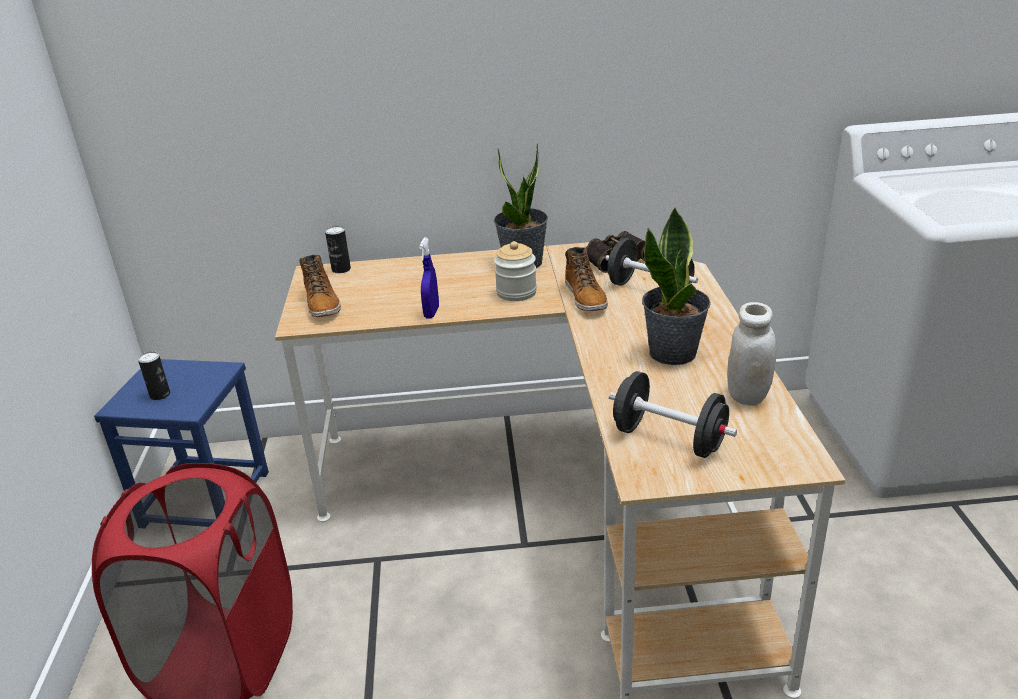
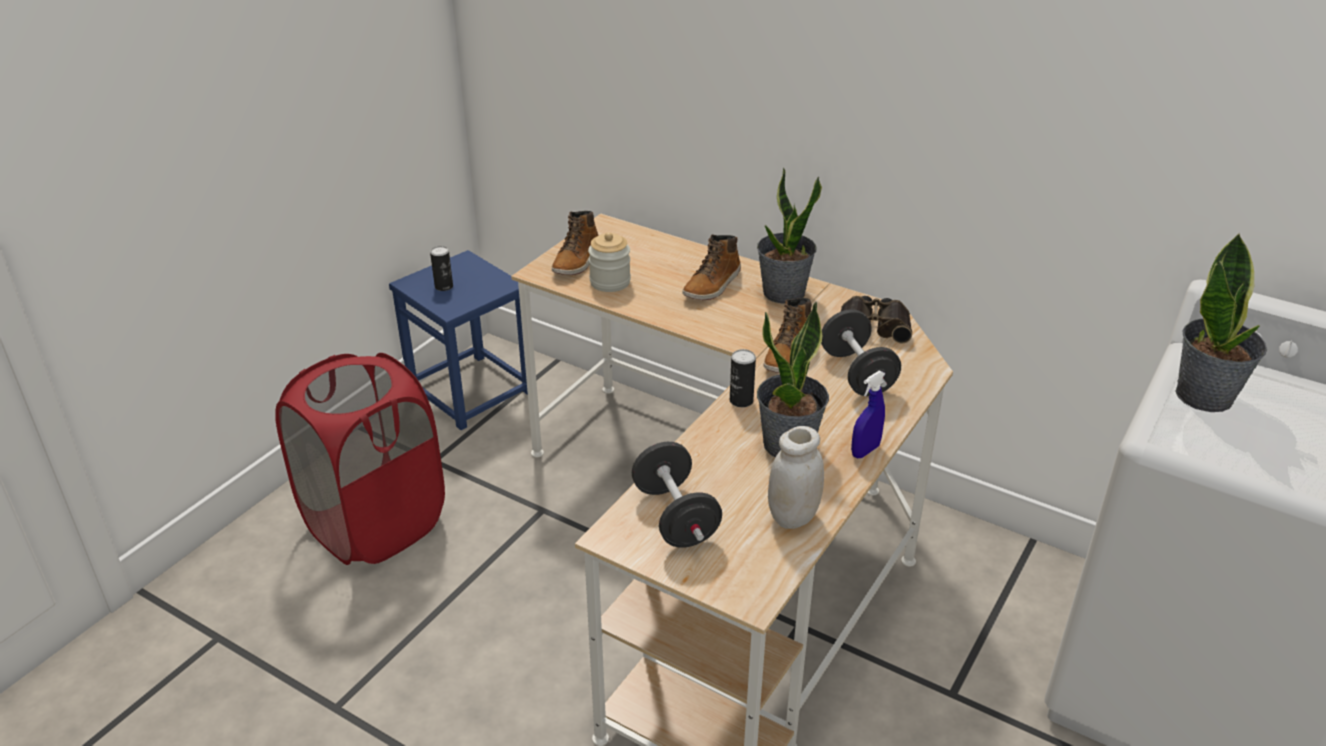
camera: 35 degrees right, 5 degrees up
(341, 269) = (629, 232): can -> can (741, 400)
(431, 313) = (646, 308): blue spray bottle -> blue spray bottle (865, 451)
(462, 278) = (713, 285): none -> boot
(516, 292) = (738, 321): jar -> jar (610, 282)
(924, 192) = (1205, 396): none -> potted plant

